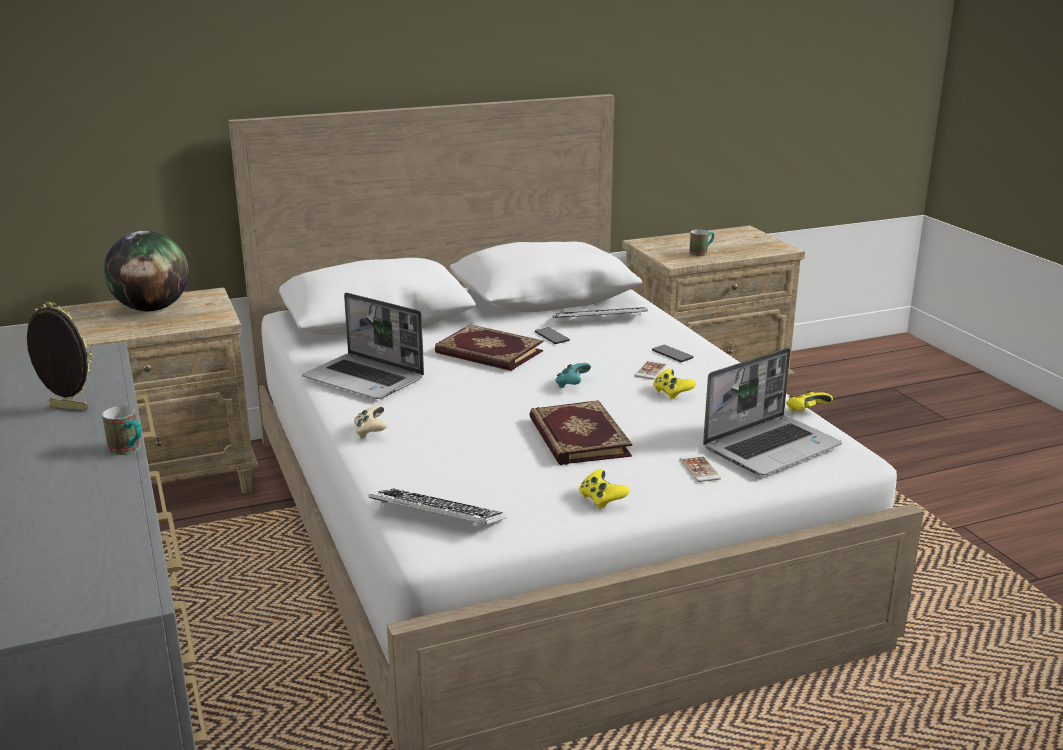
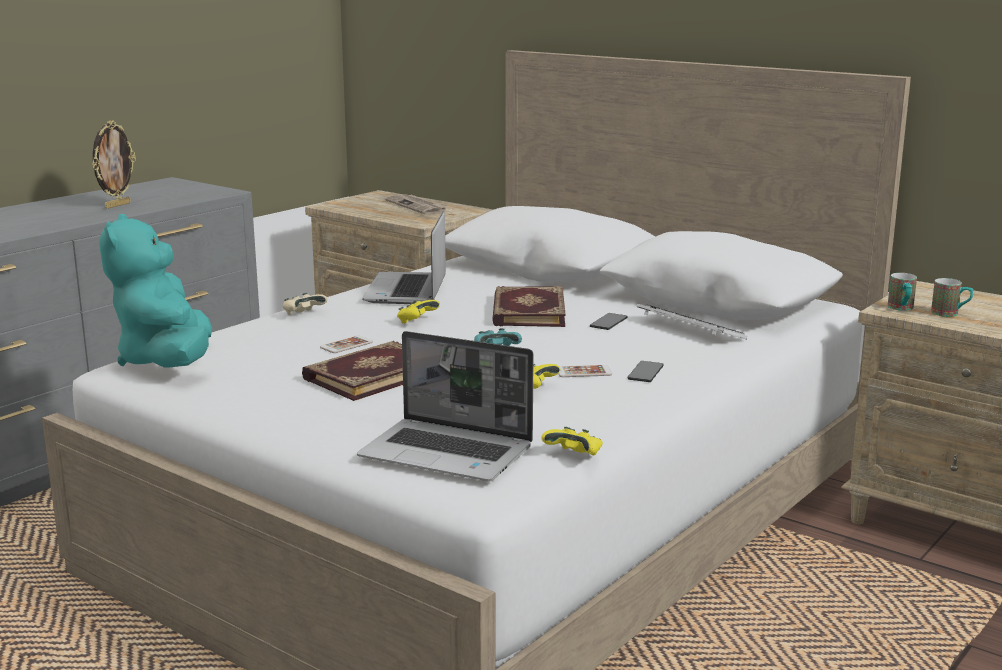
camera: 60 degrees right, 5 degrees down
(67, 408) = (117, 205): picture frame -> picture frame turned 45 degrees clockwise
(129, 450) = (59, 227): mug -> mug (901, 309)
(152, 308) = (417, 206): globe -> newspaper
(436, 516) = (167, 362): keyboard -> turquoise plush toy
(601, 500) = (245, 406): yellow game controller -> yellow game controller (417, 321)
(699, 469) = (355, 431): phone -> phone (346, 345)

